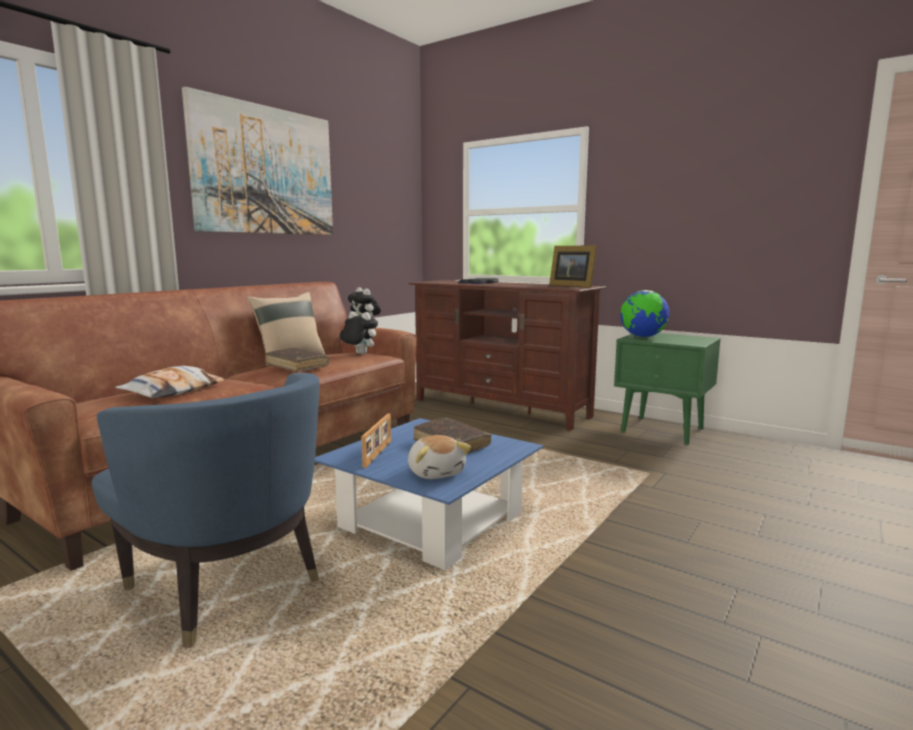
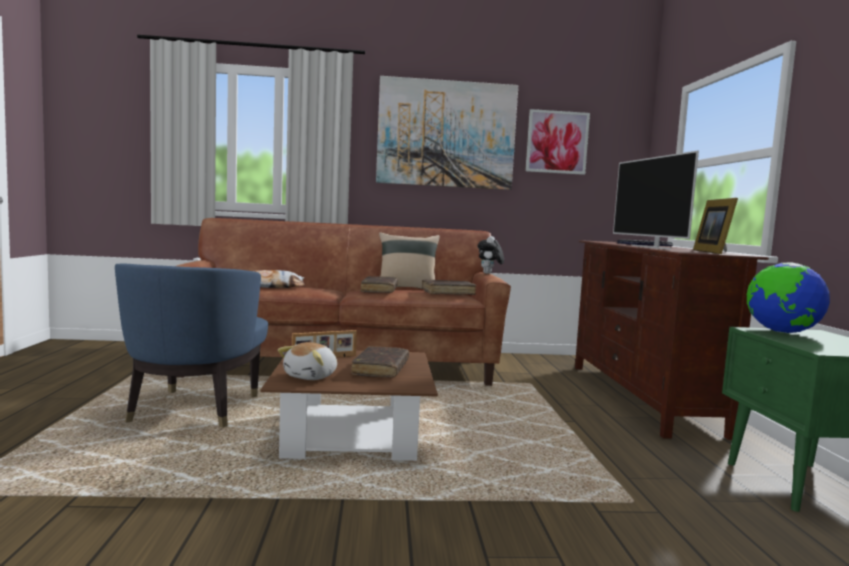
camera: 50 degrees right, 5 degrees down
(359, 354) = (448, 293): plush toy -> brown book
(361, 184) = (557, 142): none -> picture
(431, 521) = (352, 435): blue coffee table -> brown coffee table
(518, 285) = (651, 247): none -> television

